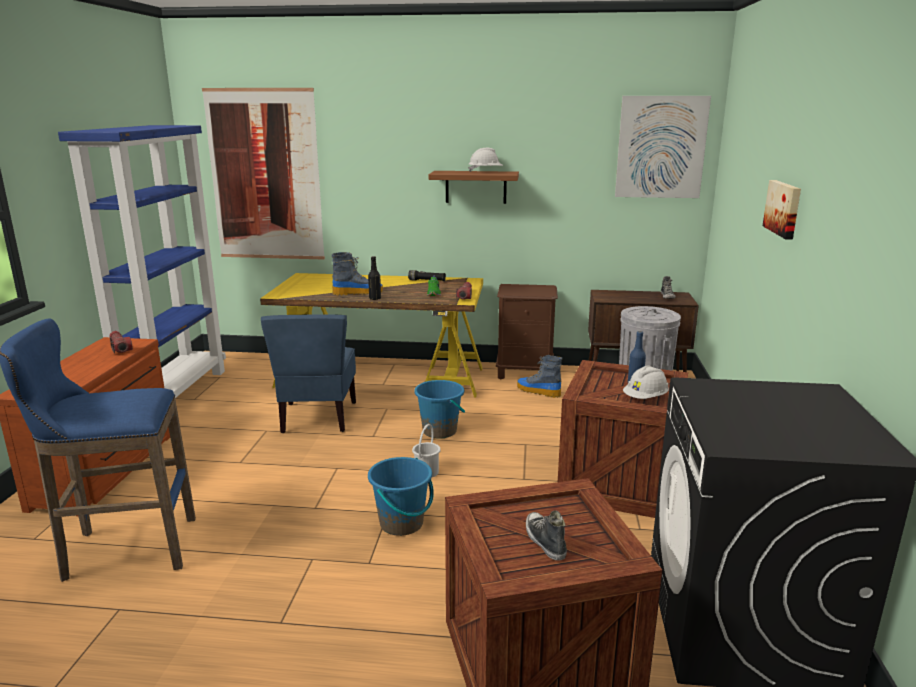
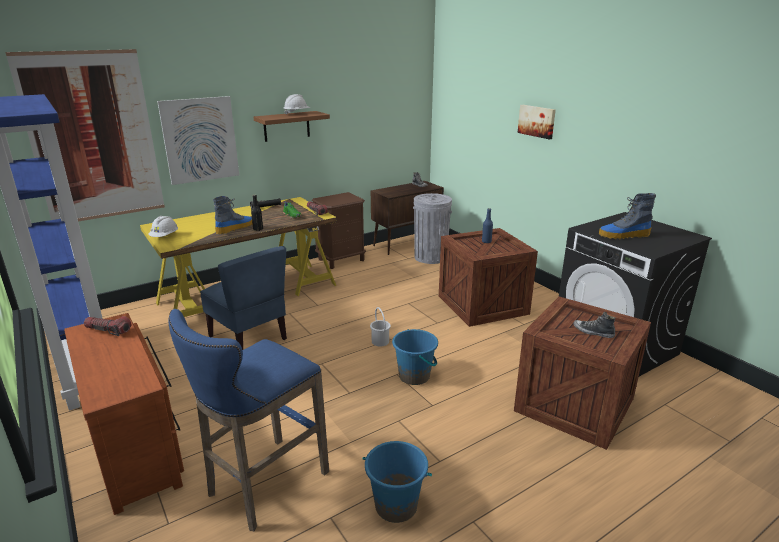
camera: 40 degrees left, 5 degrees up
(440, 431) = (348, 314): blue bucket -> blue bucket (396, 505)
(537, 391) = (367, 269): boot -> boot (624, 235)
(645, 398) = (504, 248): white hard hat -> white hard hat (165, 237)
(661, 147) = (402, 85): picture -> picture (200, 140)

